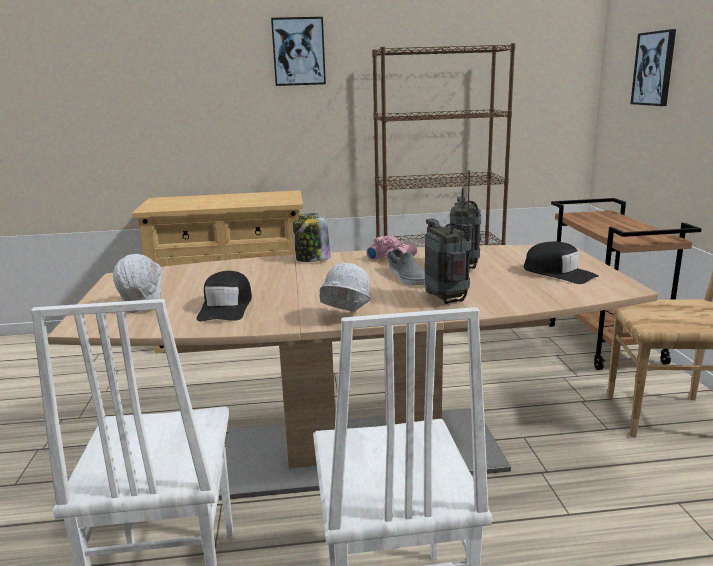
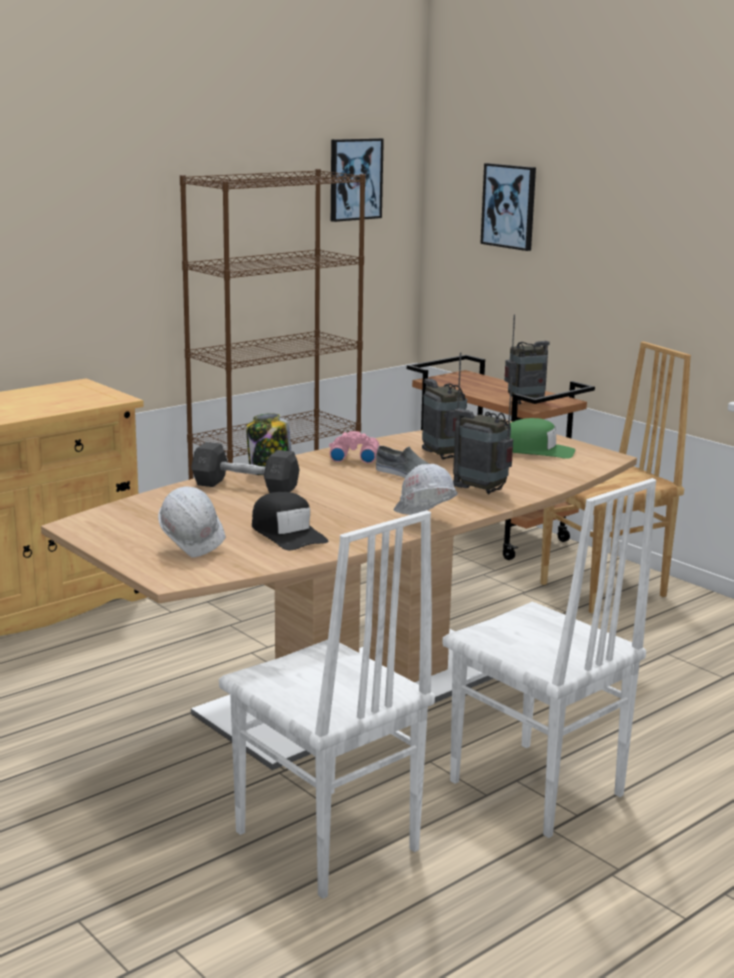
camera: 35 degrees left, 0 degrees up
(273, 268) = (245, 487): none -> grey dumbbell
(298, 51) = (81, 177): picture -> picture (355, 179)
(559, 273) = (537, 450): black cap -> green cap
(628, 237) = (525, 403): none -> radio

